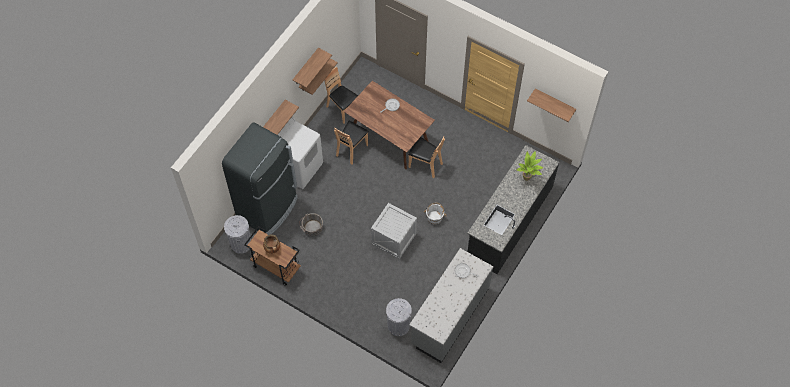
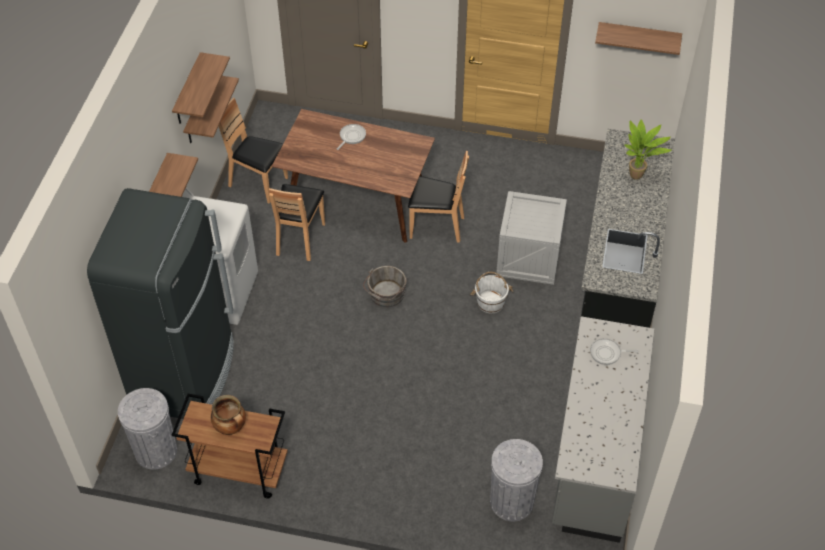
camera: 20 degrees left, 10 degrees down
(312, 228) = (280, 384): grey bucket -> grey bucket (385, 295)
(393, 239) = (435, 357): crate -> crate (527, 258)

